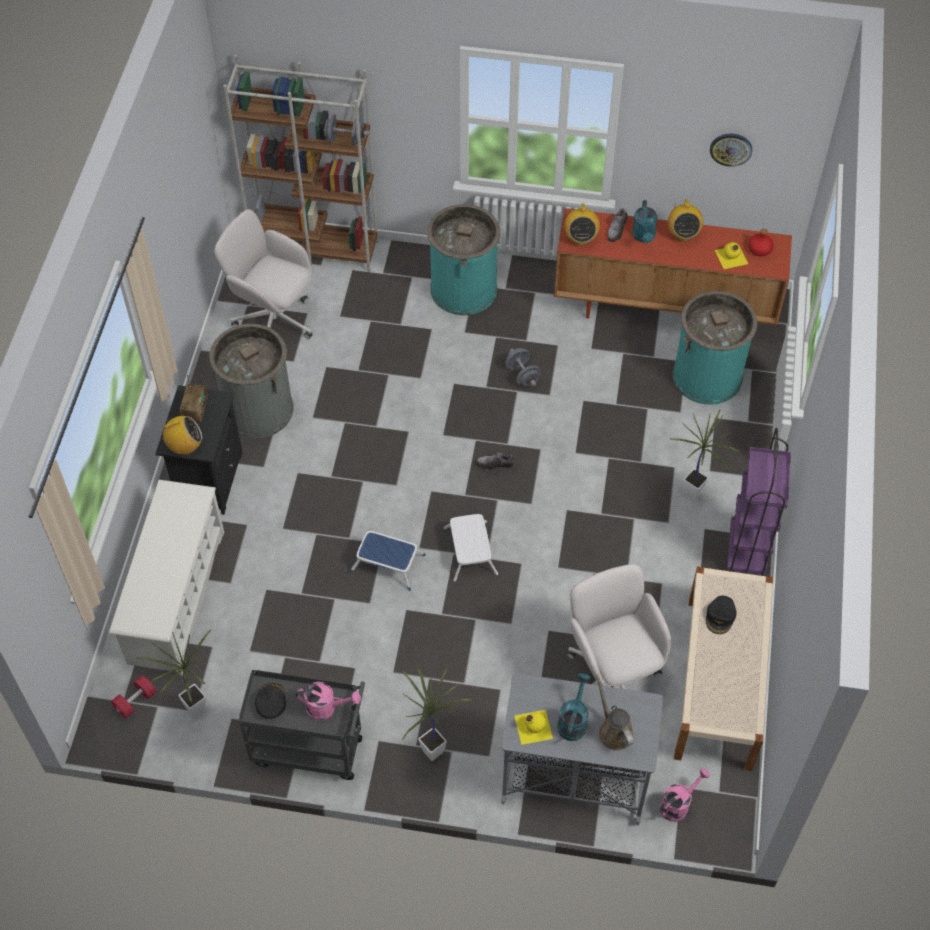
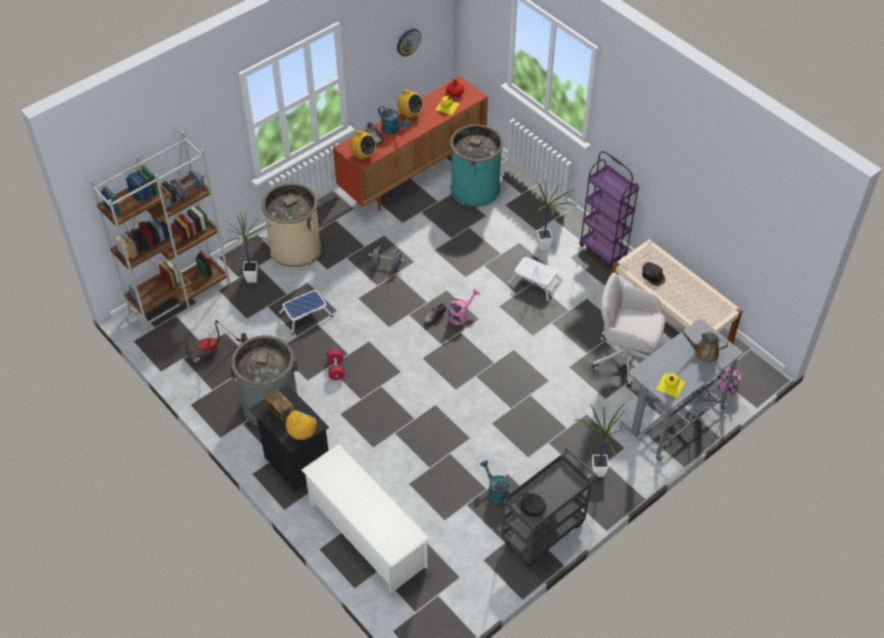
camera: 50 degrees left, 5 degrees down
(135, 701) = (422, 605): red dumbbell -> red dumbbell (336, 369)
(196, 713) = (462, 576): potted plant -> potted plant (254, 280)
(275, 322) = (213, 353): white office chair -> vacuum cleaner
(327, 708) = (560, 480): pink watering can -> pink watering can (461, 315)
(387, 563) = (451, 411): blue step ladder -> blue step ladder (305, 315)
(463, 289) = (295, 249): turquoise trash can -> beige trash can
(470, 550) = (482, 367): white step ladder -> white step ladder (535, 281)
(573, 720) = (682, 365): turquoise watering can -> turquoise watering can (495, 492)

